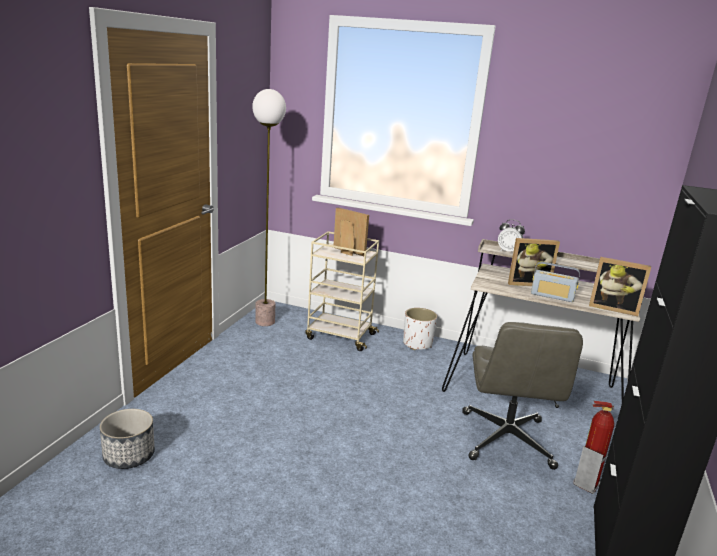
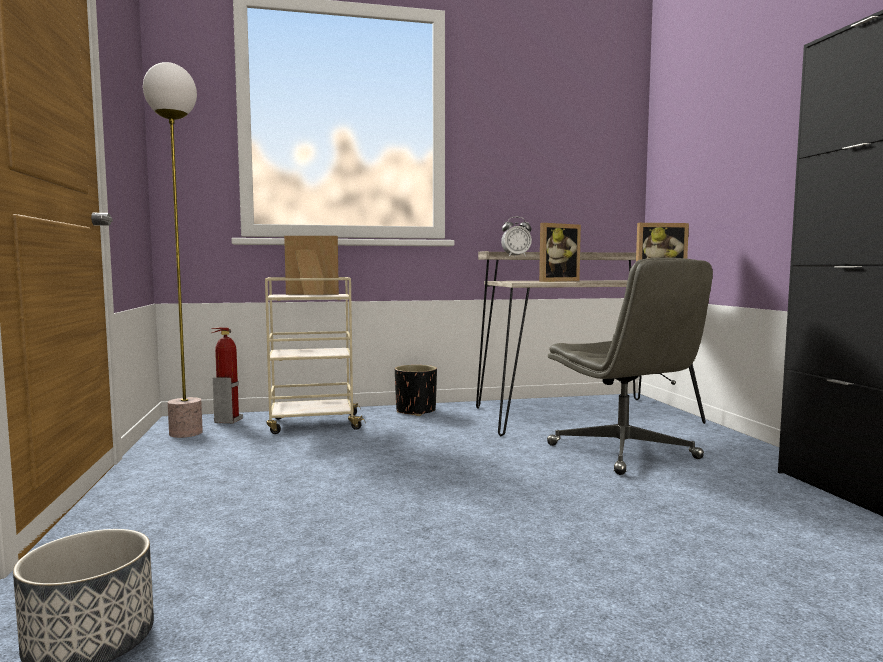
camera: 30 degrees left, 15 degrees down
(417, 344) = (416, 411): white planter -> black planter
(552, 296) = (595, 281): radio -> none
(586, 483) = (741, 460): fire extinguisher -> fire extinguisher (228, 420)

